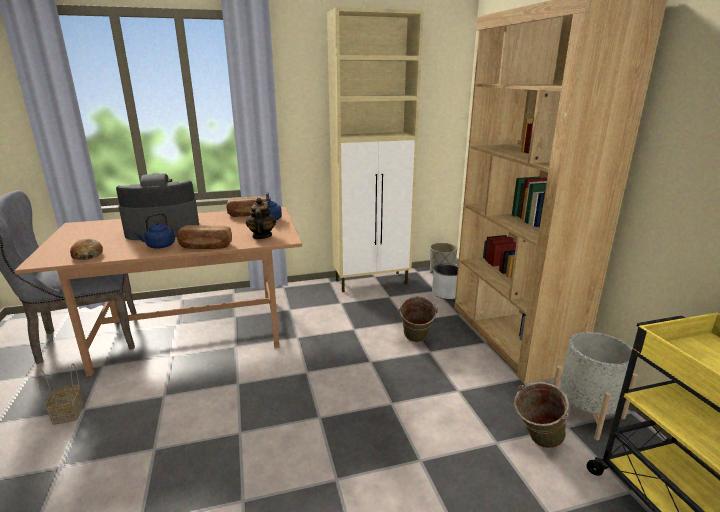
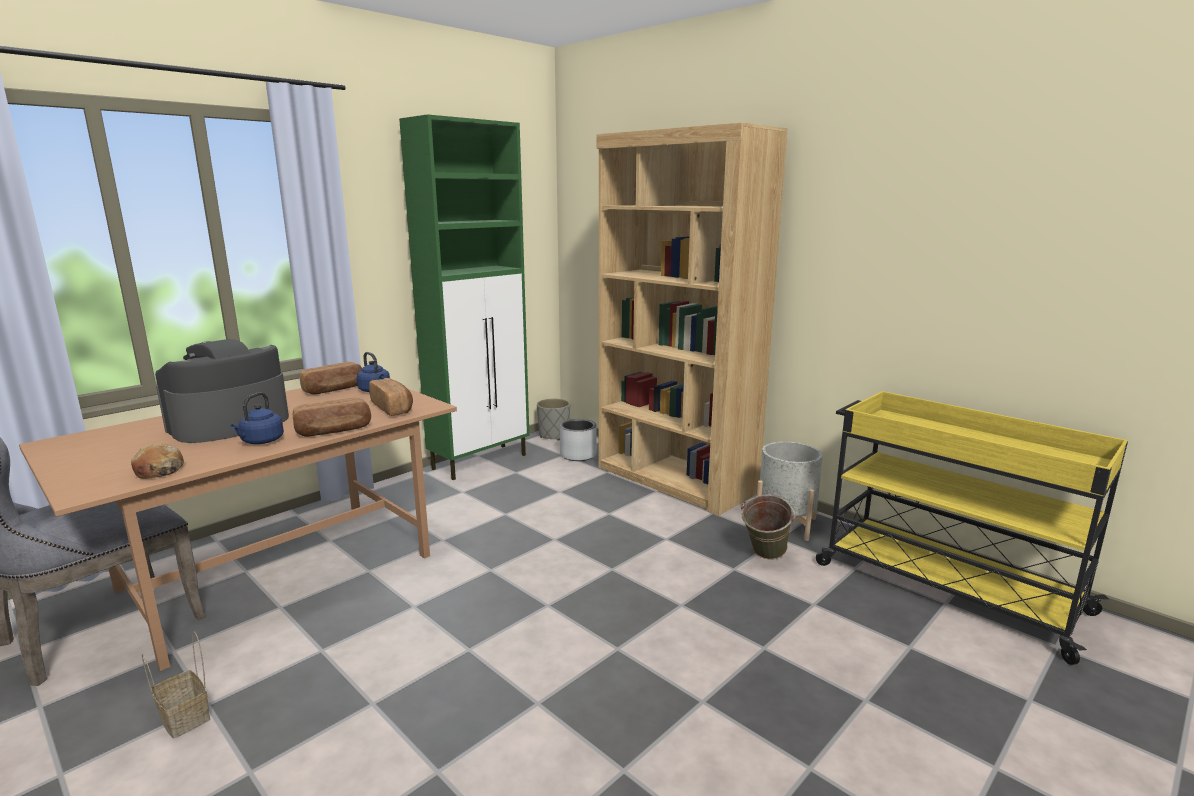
camera: 30 degrees left, 5 degrees down
(261, 236) = (393, 408): teapot -> bread
(372, 282) = (481, 461): beige cabinet -> green cabinet
(415, 341) = (585, 507): green bucket -> none

